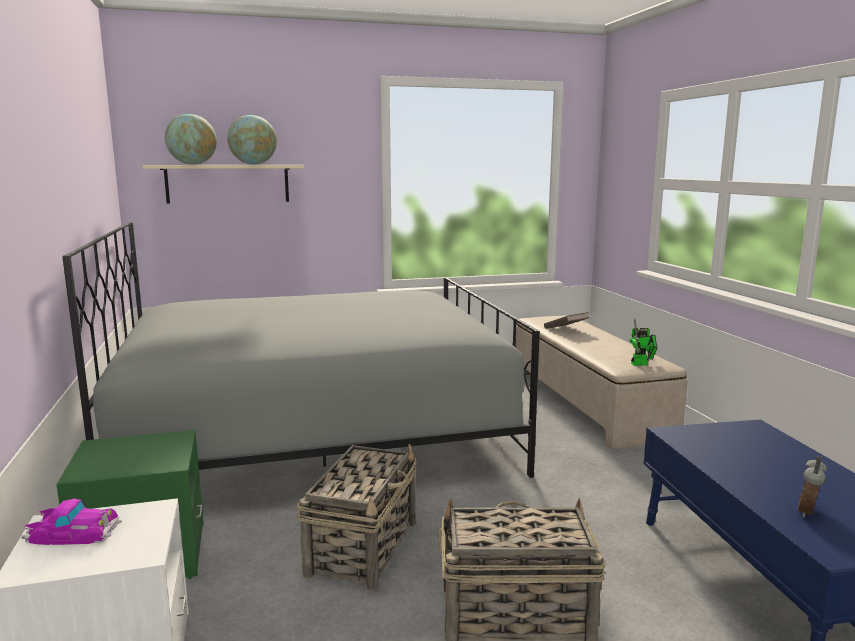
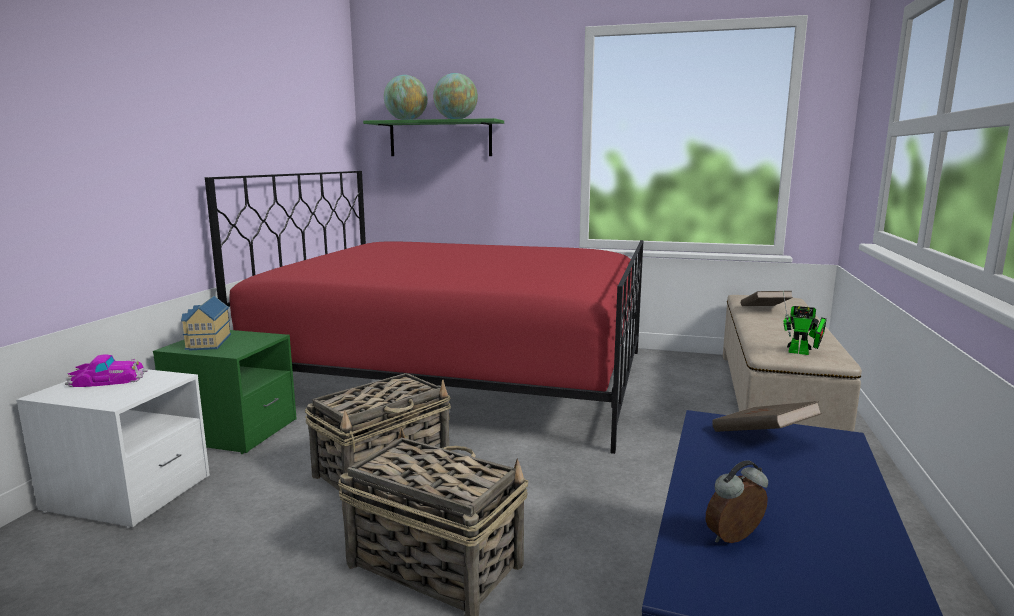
camera: 30 degrees right, 0 degrees up
(73, 532) = (108, 380): toy car -> toy car turned 45 degrees counterclockwise
(110, 459) = (207, 342): none -> toy house
(227, 183) = (440, 138): beige shelf -> green shelf
(315, 437) = (458, 376): grey bed -> red bed
(719, 437) = (762, 437): none -> brown book

